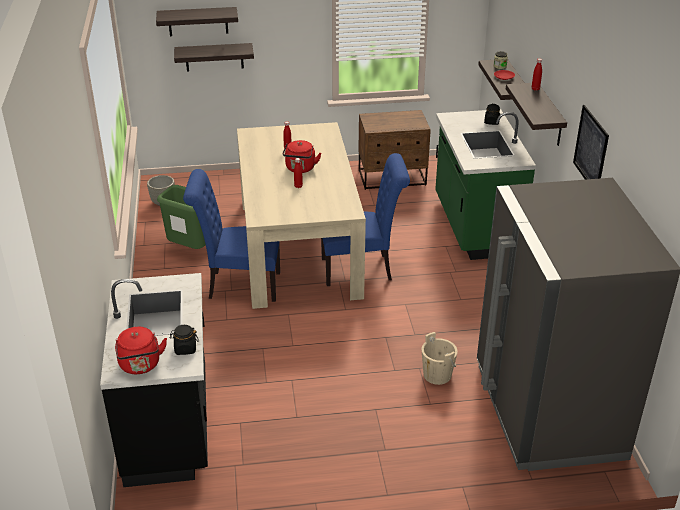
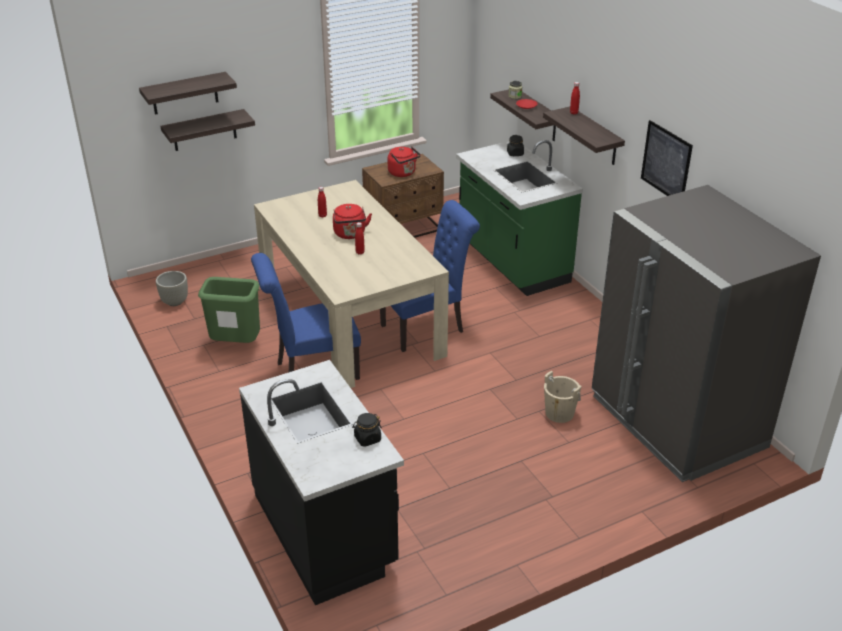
camera: 20 degrees left, 0 degrees up
(140, 366) = (333, 467): red kettle -> red kettle (403, 173)

